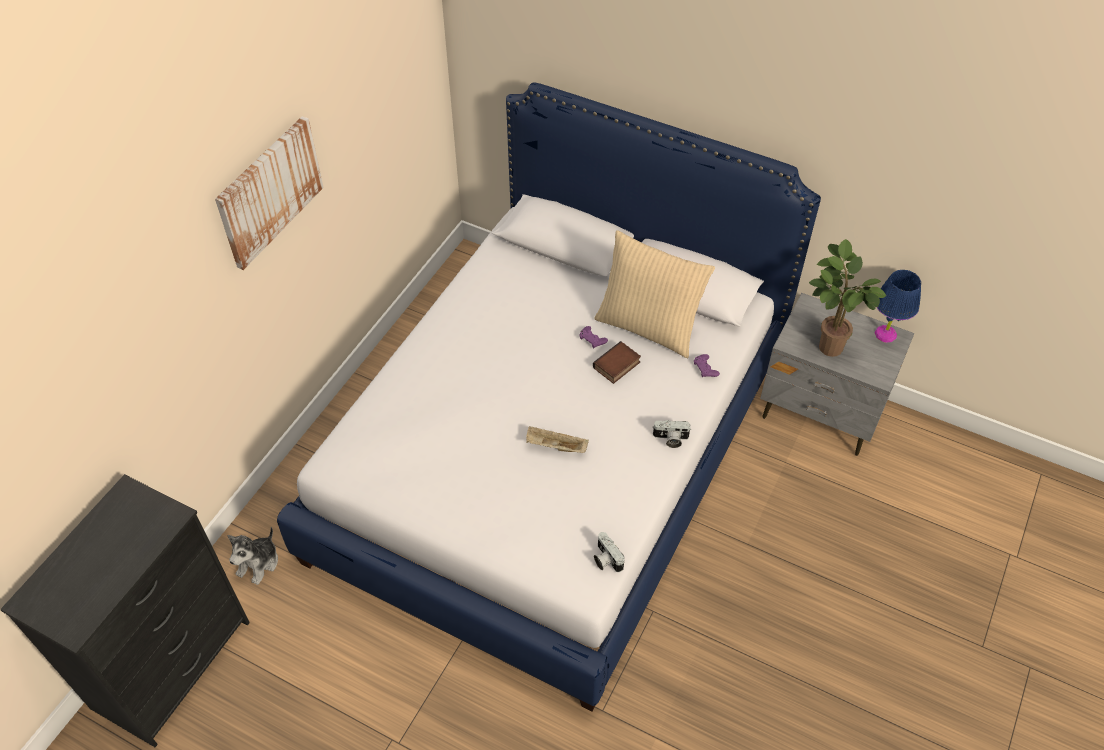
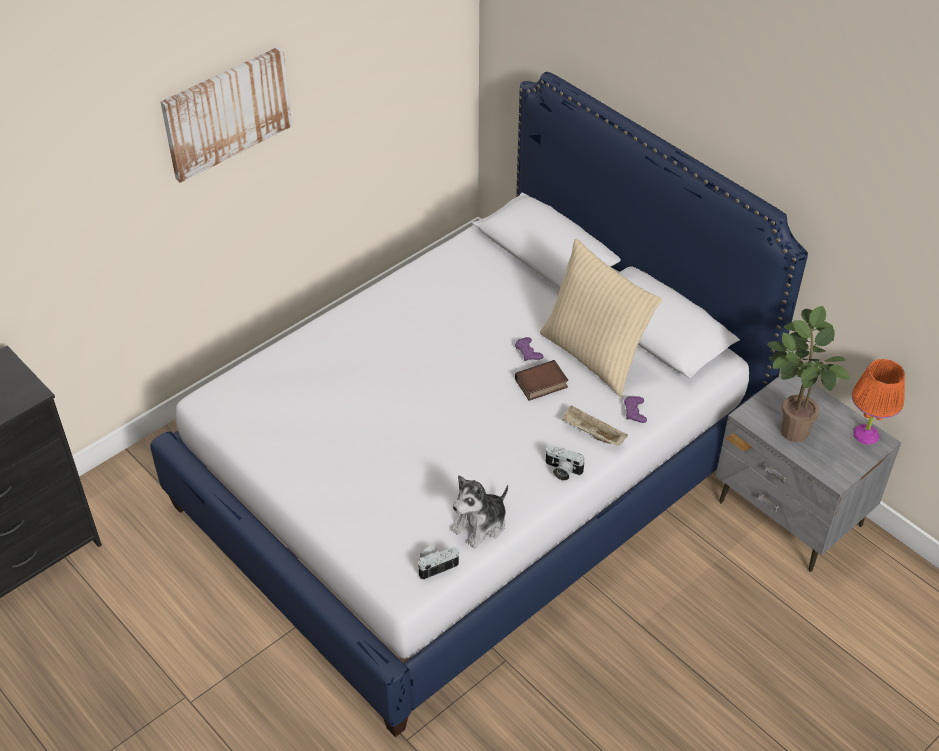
camera: 20 degrees right, 5 degrees down
(259, 563) = (135, 493): plush toy -> plush toy (481, 525)
(555, 447) = (438, 444): beige tray -> beige tray (592, 434)
(605, 559) = (436, 565): camera -> camera turned 75 degrees clockwise
(885, 334) = (865, 434): blue table lamp -> orange table lamp

